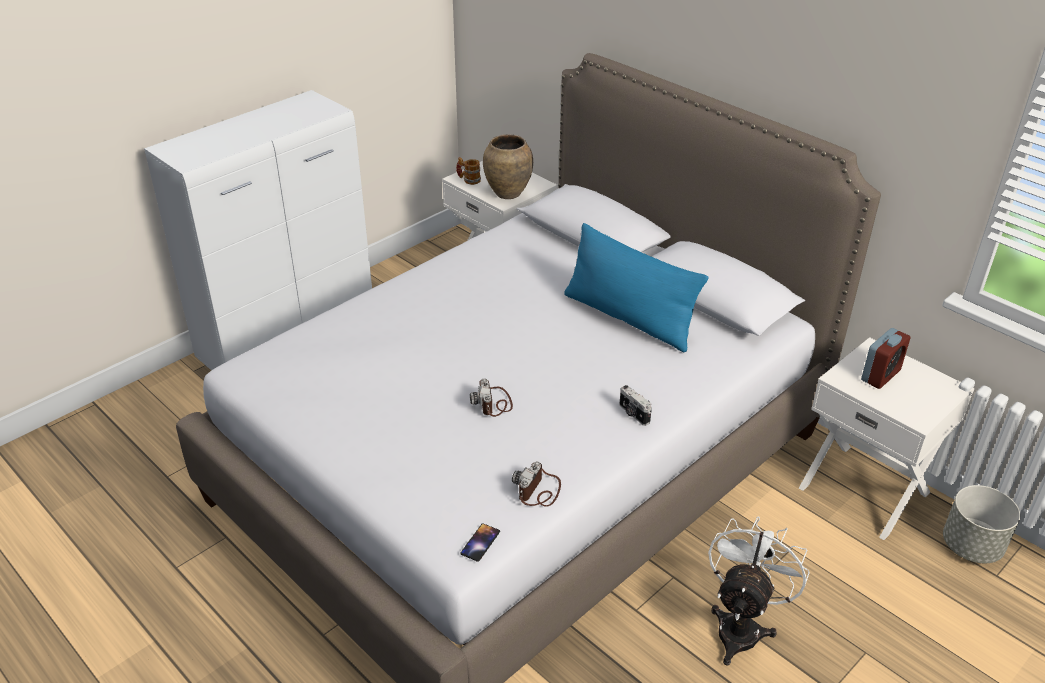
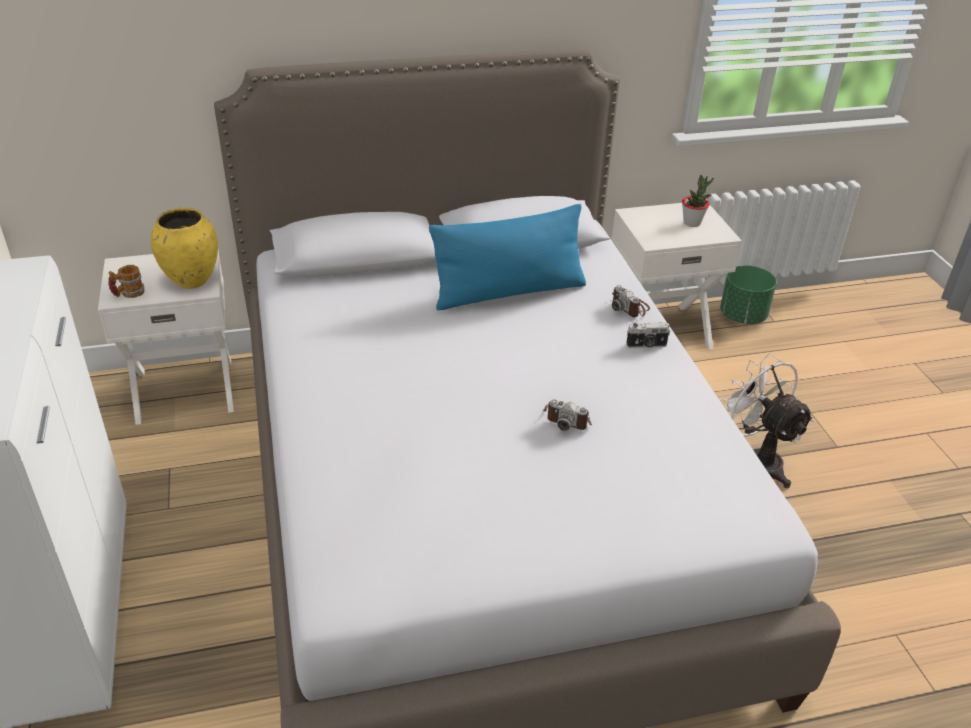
camera: 60 degrees left, 0 degrees up
(480, 542) = (765, 503): phone -> none
(507, 193) = (191, 281): brown vase -> yellow vase
(538, 491) = (715, 439): camera -> camera (630, 307)
(880, 375) = (663, 225): alarm clock -> none
(912, 392) = (692, 223): none -> potted plant
(971, 546) = (742, 316): grey planter -> green planter

